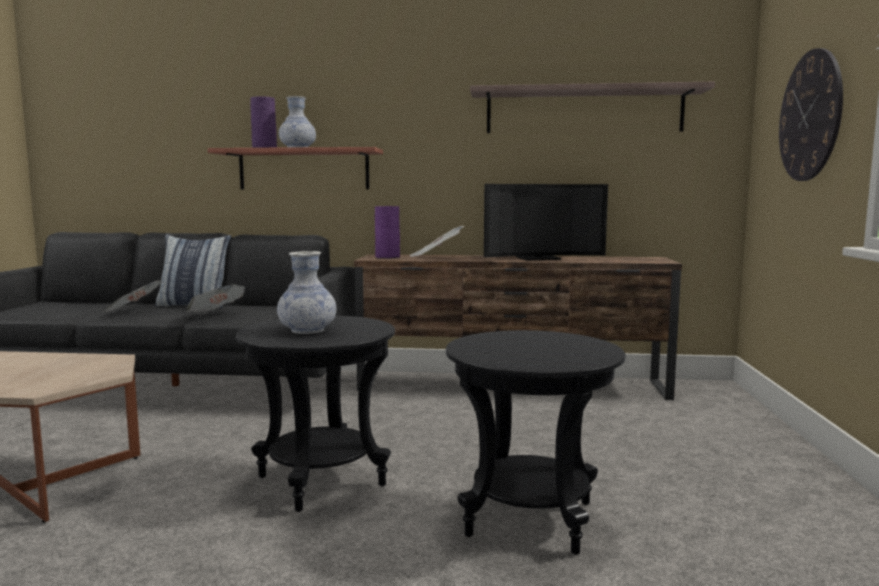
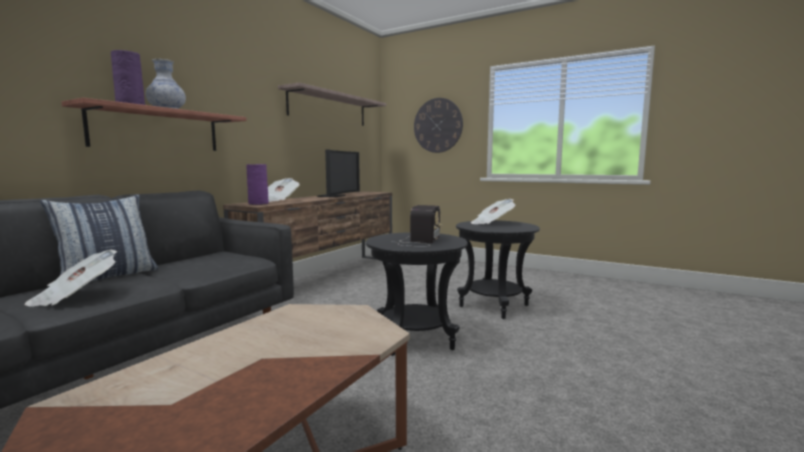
camera: 65 degrees left, 0 degrees up
(216, 315) = (189, 272): newspaper -> newspaper (492, 223)
(307, 331) = (419, 241): vase -> radio

